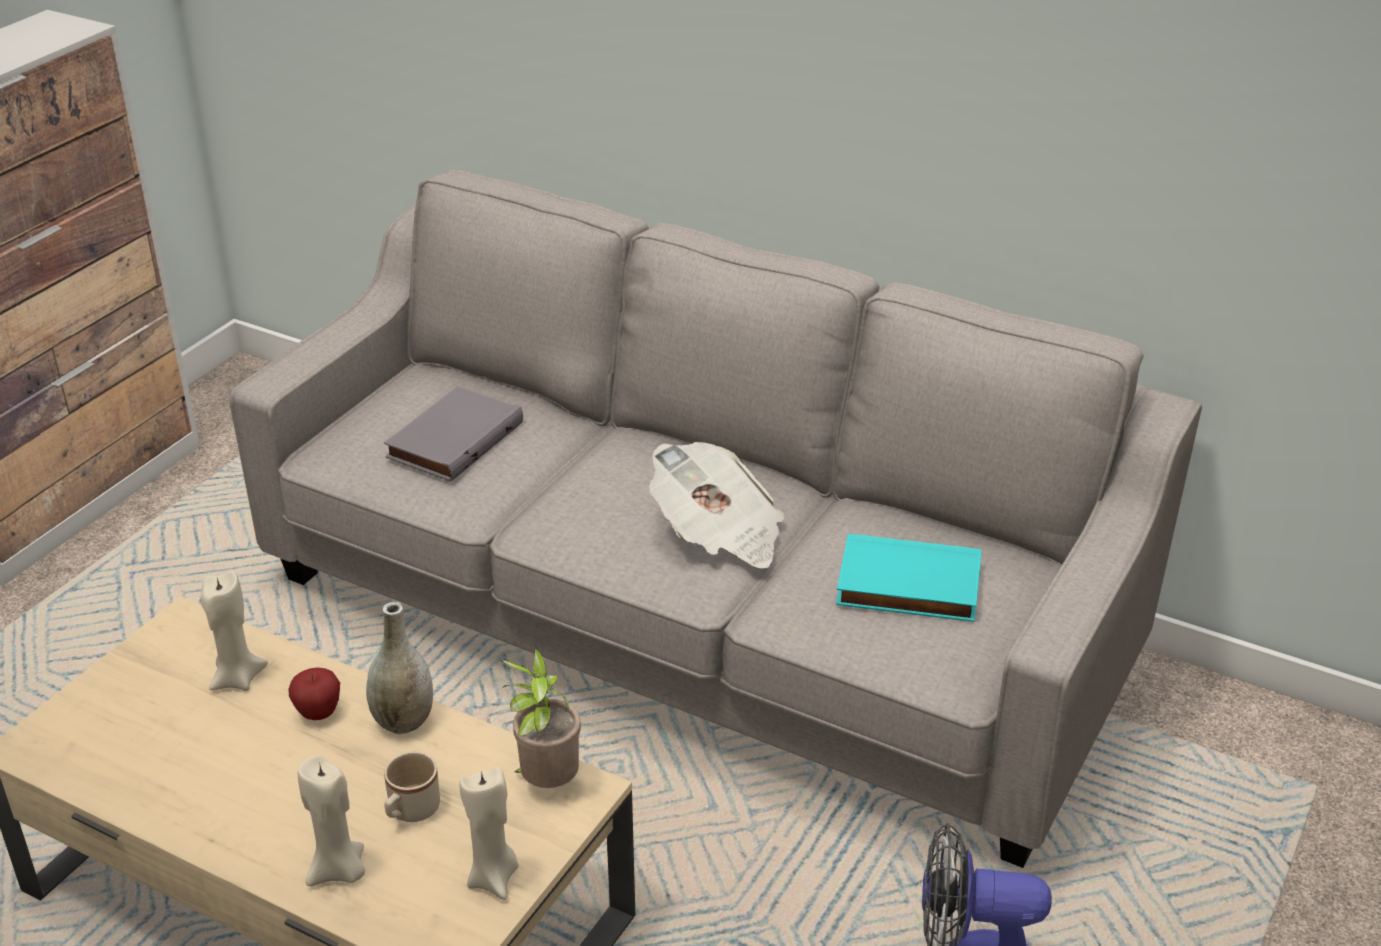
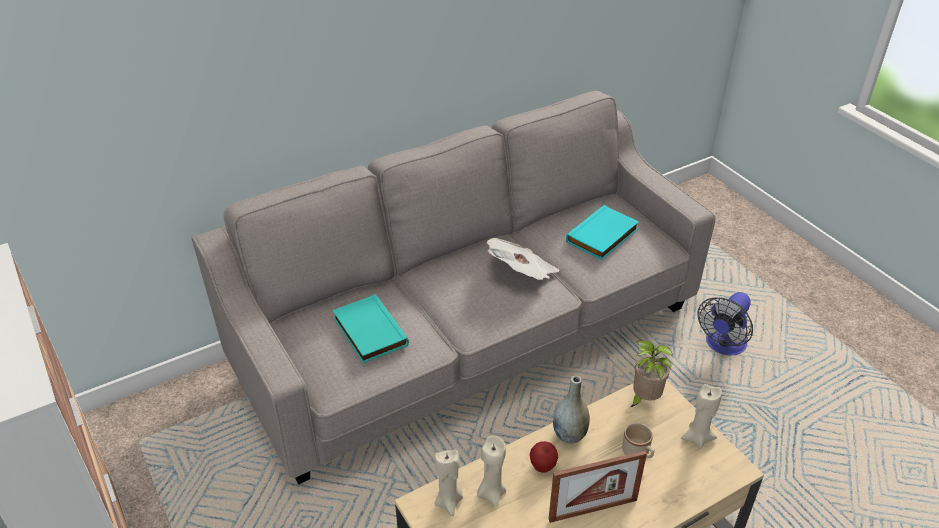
camera: 60 degrees left, 5 degrees up
(259, 795) = (593, 510): none -> picture frame
(339, 871) = (666, 493): beige candle -> beige candle (449, 502)
(453, 439) = (368, 332): grey book -> turquoise book

